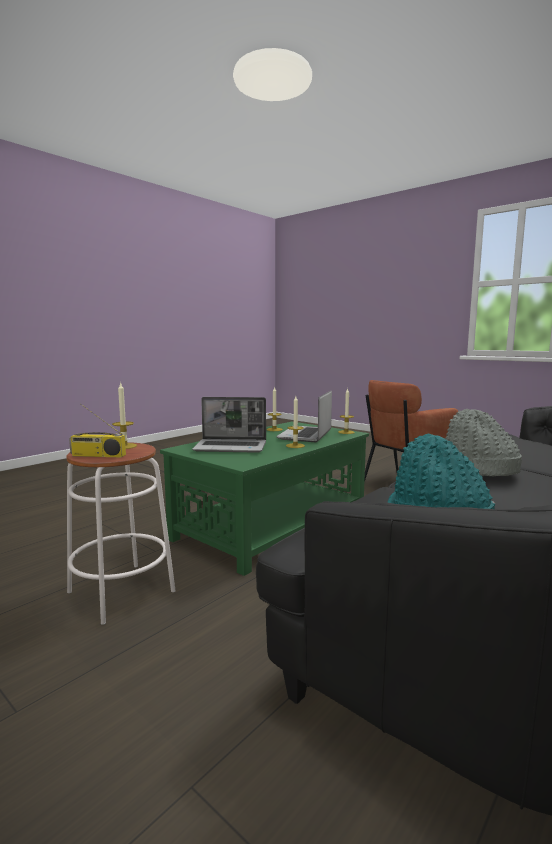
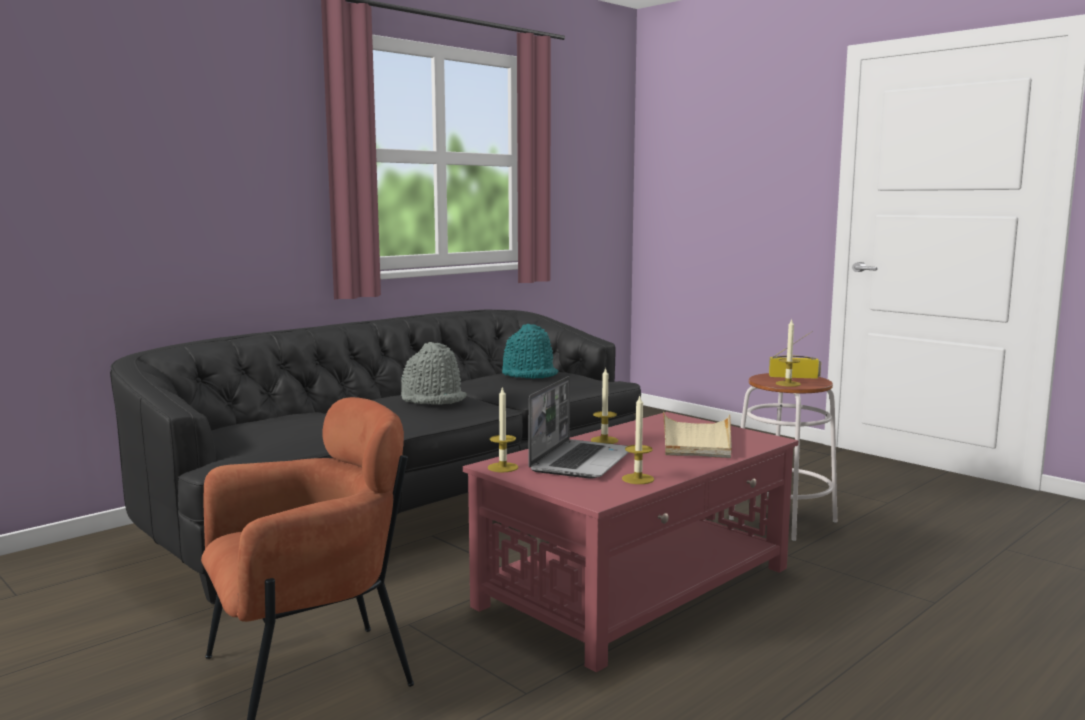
camera: 175 degrees left, 0 degrees up
(231, 447) = (696, 440): laptop -> beige tray
(271, 524) = (638, 586): green coffee table -> red coffee table

